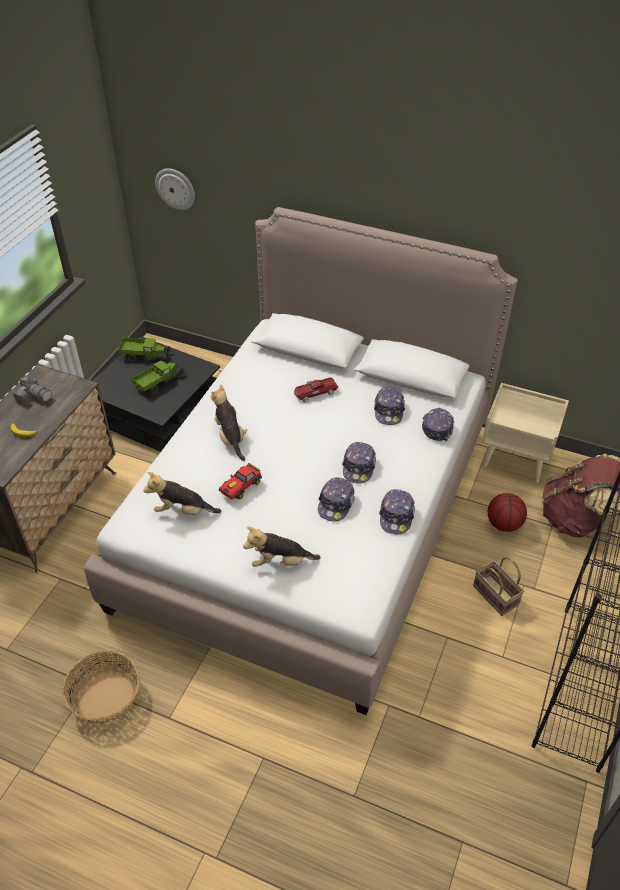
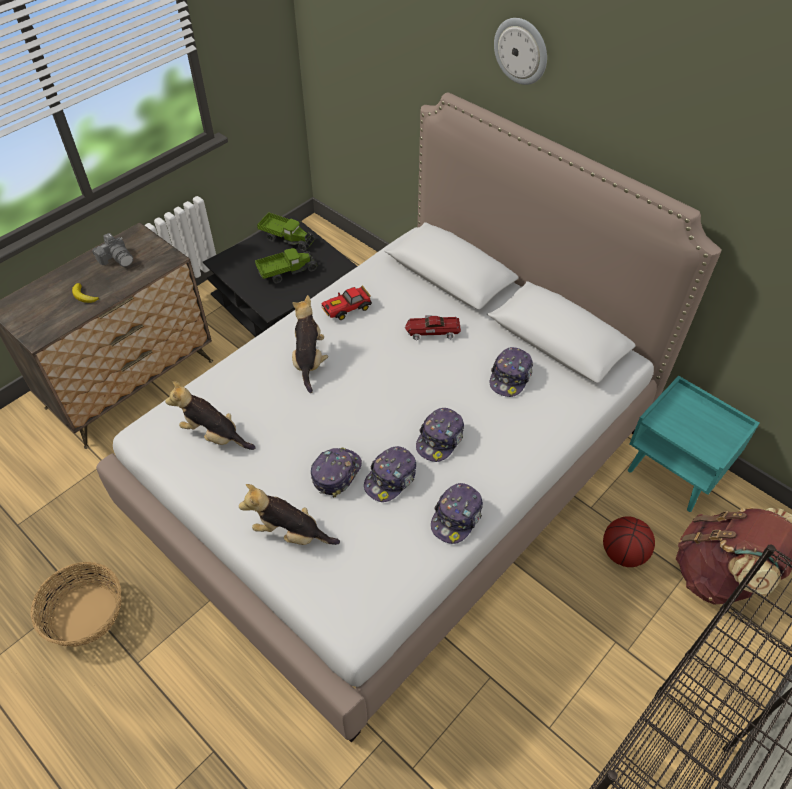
camera: 20 degrees right, 5 degrees up
(175, 188) = (349, 49): wall clock -> wall clock (521, 51)
(240, 487) = (290, 425): toy car -> toy car (346, 309)
(437, 427) = (560, 415): cap -> cap (336, 473)
(494, 595) = (572, 642): basket -> none
(516, 458) = (674, 473): beige nightstand -> turquoise nightstand

